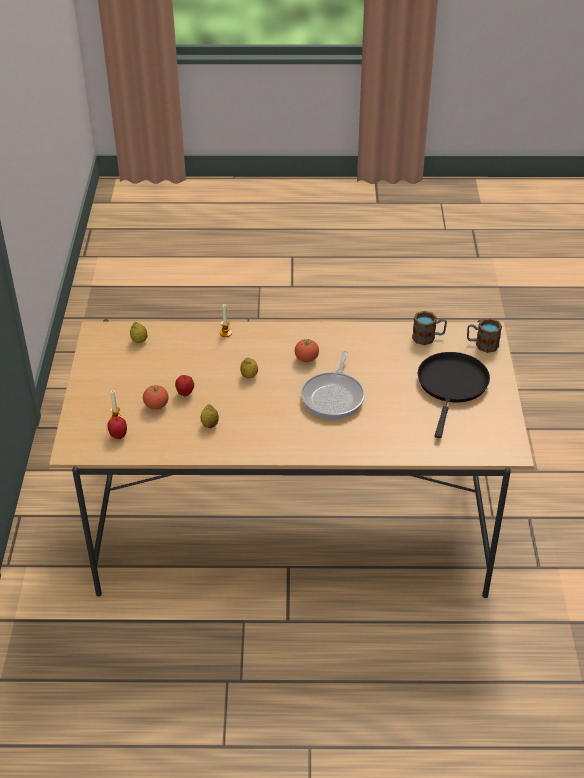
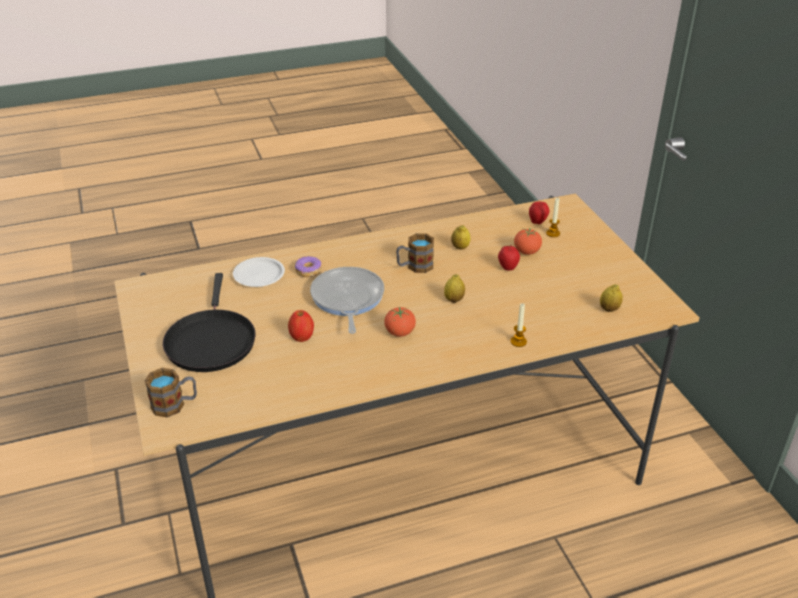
camera: 160 degrees right, 5 degrees down
(356, 432) = (308, 271): none -> donut
(381, 372) = (302, 337): none -> apple
(401, 438) = (258, 275): none -> white plate
(428, 337) = (252, 397): mug -> mug (414, 266)

